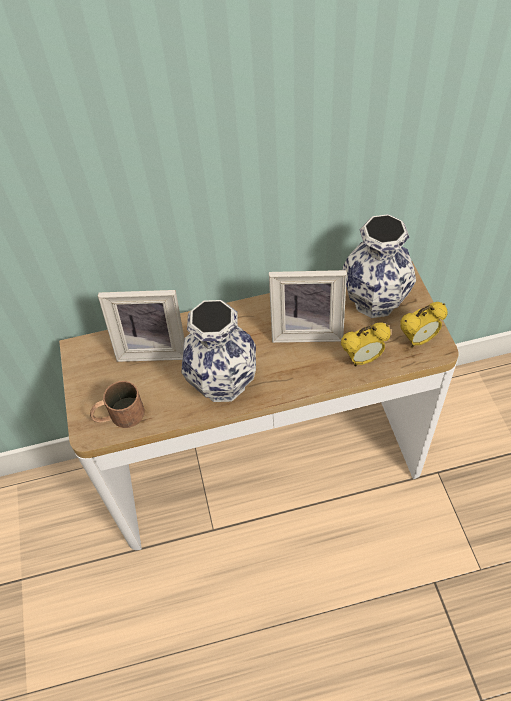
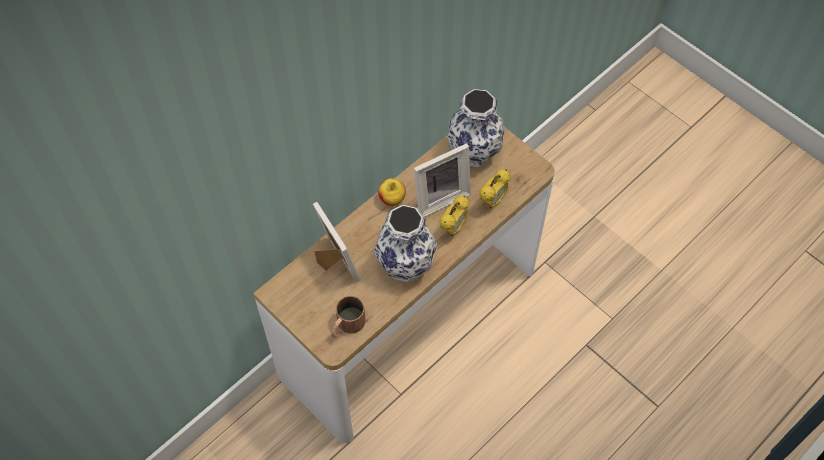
camera: 35 degrees left, 5 degrees up
(153, 348) = (334, 263): picture frame -> picture frame turned 90 degrees counterclockwise
(256, 310) = (392, 199): none -> apple
(418, 340) = (522, 169): alarm clock -> alarm clock (453, 228)

